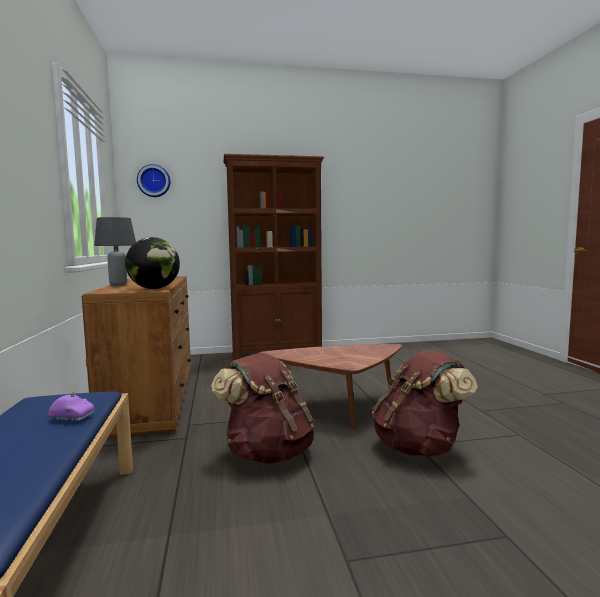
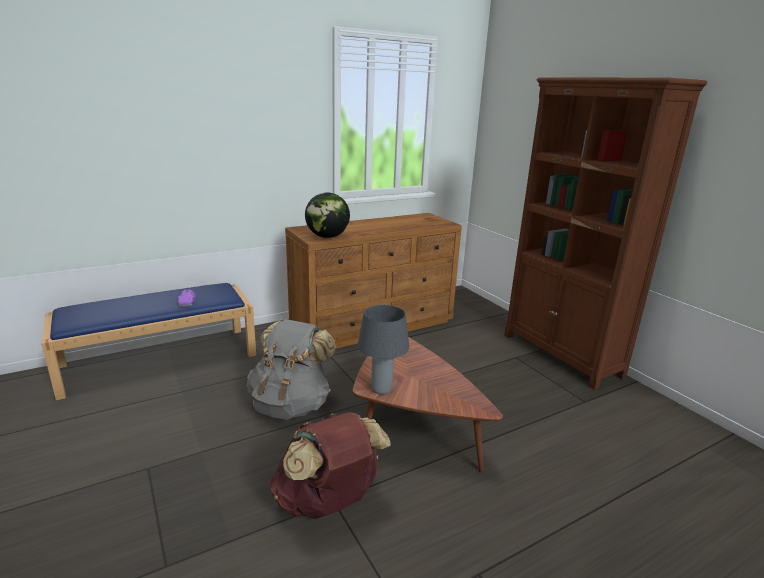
camera: 70 degrees right, 15 degrees up
(118, 285) = (351, 223): grey table lamp -> grey table lamp (381, 390)
(154, 181) = (506, 105): wall clock -> none
(268, 453) = (291, 405): brown backpack -> grey backpack

